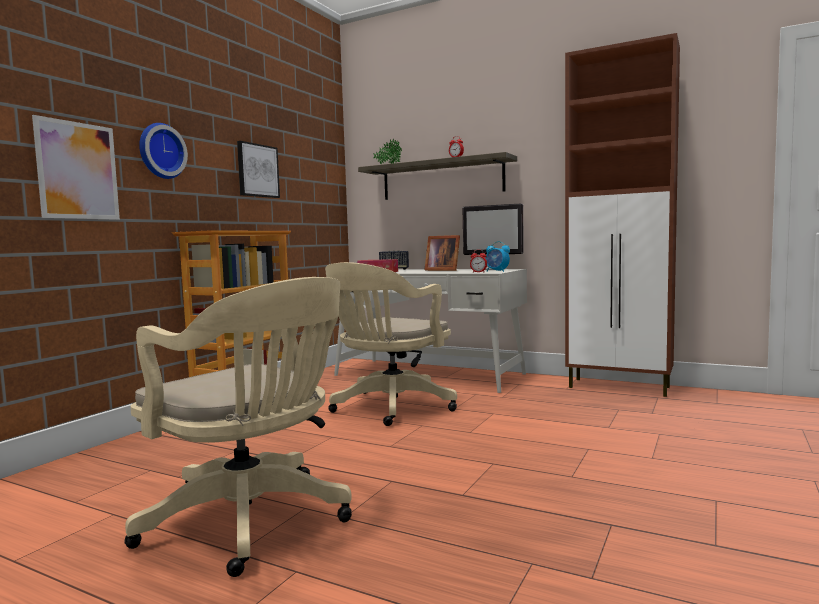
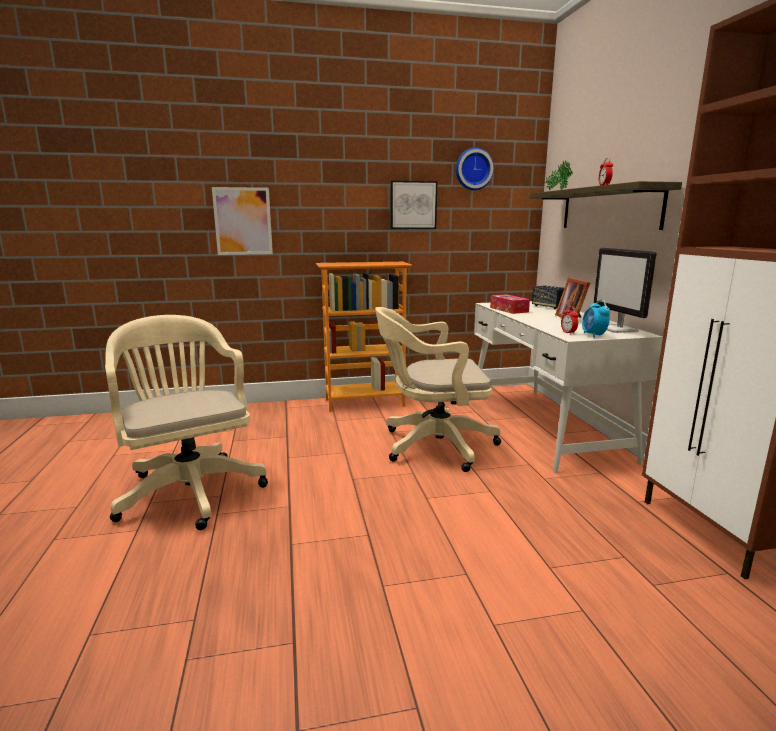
camera: 50 degrees right, 10 degrees up
(160, 151) = (310, 199): wall clock -> wall clock (473, 169)
(253, 522) = (189, 489): beige office chair -> beige office chair turned 150 degrees clockwise

